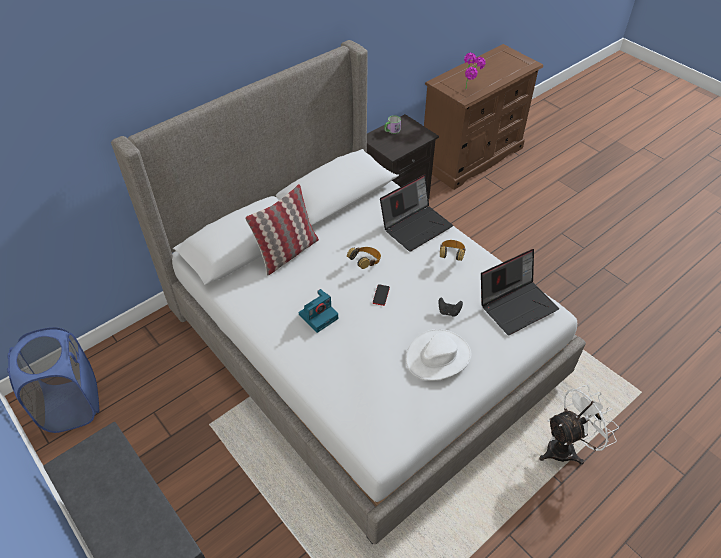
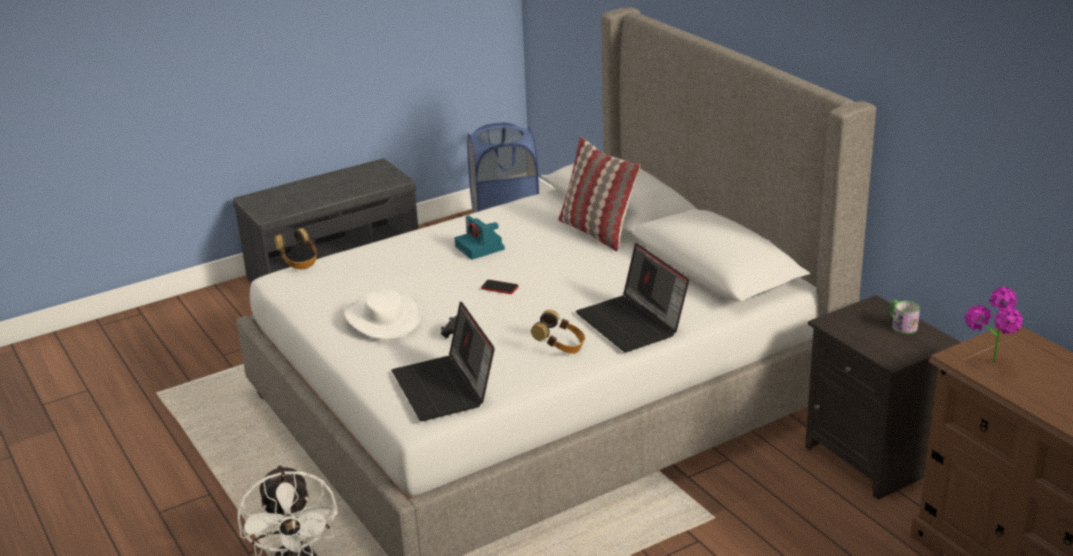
camera: 100 degrees right, 20 degrees down
(365, 263) = (563, 281): headphones -> headphones (299, 262)

